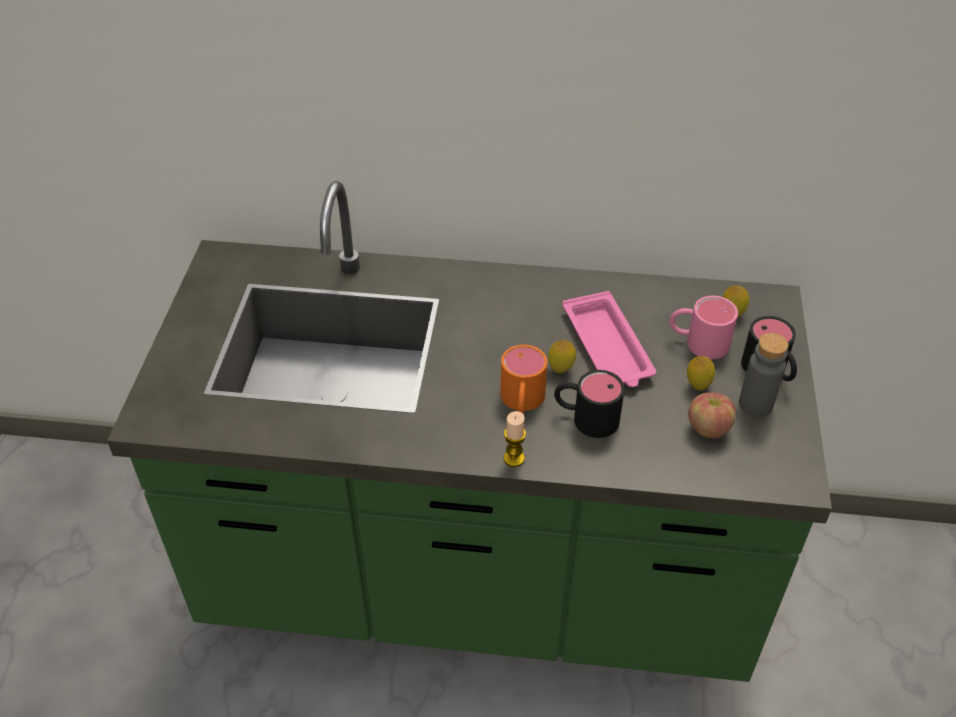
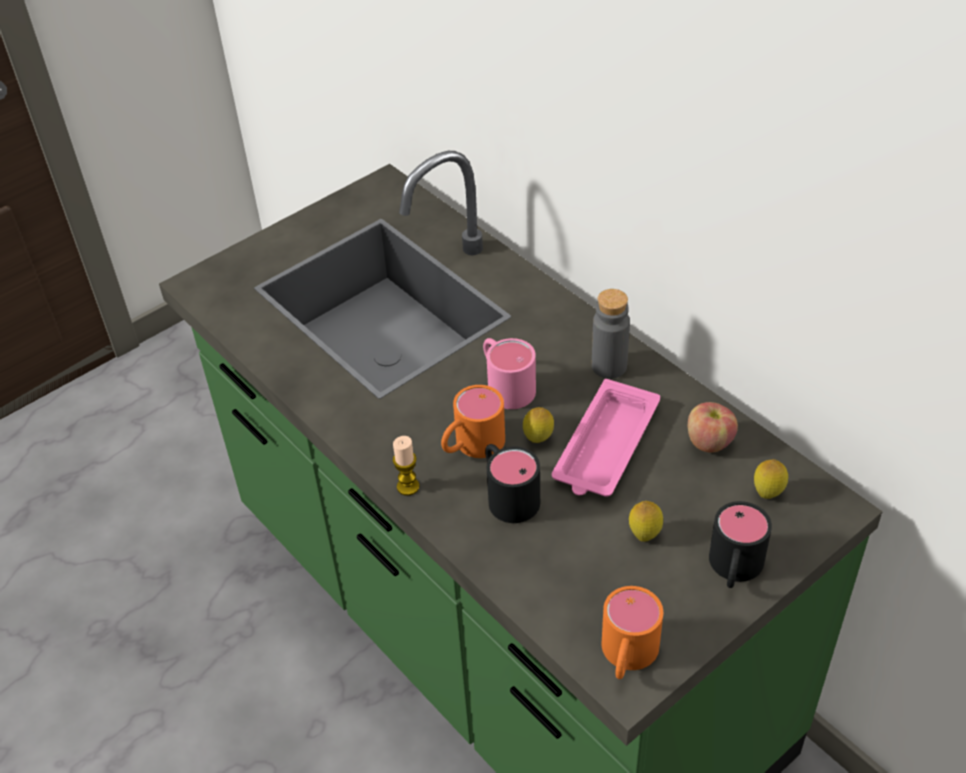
camera: 45 degrees right, 0 degrees up
(697, 342) = (697, 496): pink mug -> pink mug (505, 385)
(708, 428) = (604, 578): apple -> apple (709, 442)
(755, 404) = (679, 589): grey bottle -> grey bottle (609, 366)
(778, 466) = (626, 657): none -> orange mug

